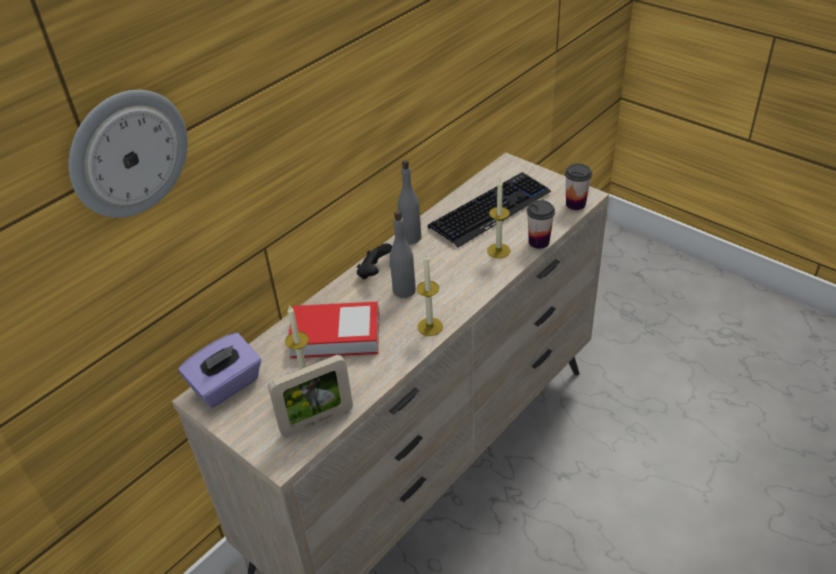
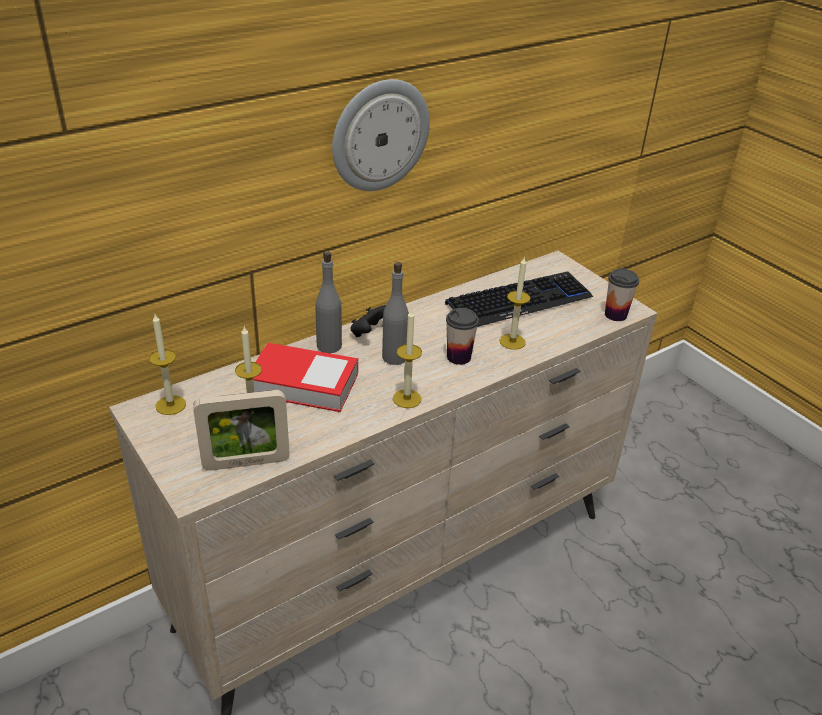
camera: 10 degrees right, 5 degrees down
(128, 153) = (102, 115): wall clock -> wall clock (379, 135)
(227, 385) = (170, 405): purple tissue box -> candle
(410, 237) = (423, 308): grey bottle -> grey bottle (329, 346)
(539, 242) = (560, 343): cup -> cup (458, 357)

